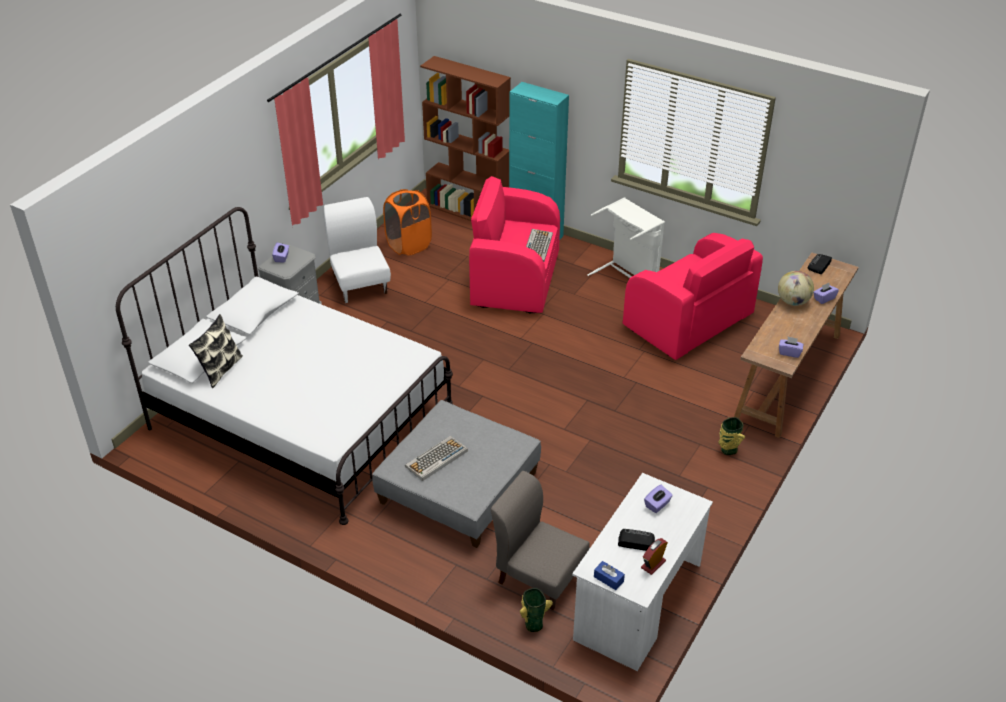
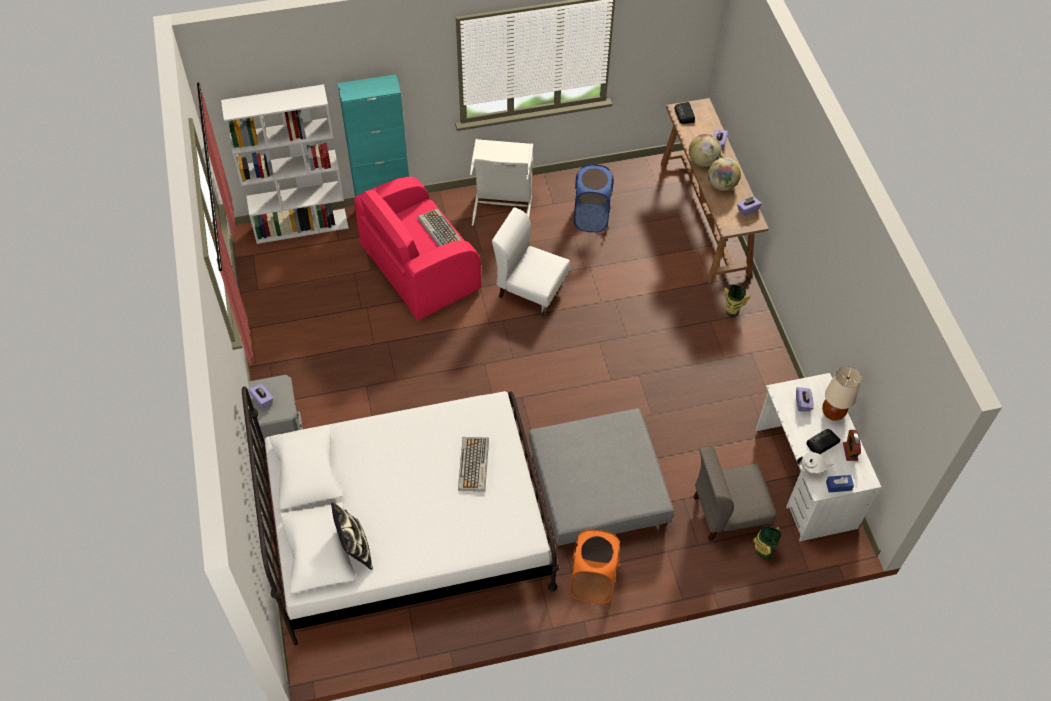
camera: 45 degrees left, 15 degrees up
(360, 284) = (297, 365): white chair -> white chair (530, 289)
(409, 245) = (290, 296): orange laundry basket -> orange laundry basket (592, 581)
(436, 459) = (590, 484): keyboard -> keyboard (474, 465)
(469, 212) = (301, 226): brown bookcase -> white bookcase
(601, 551) = (811, 469): none -> white teapot
(675, 529) = (832, 413): none -> beige table lamp
(688, 322) = (591, 218): pink armchair -> blue laundry basket
(788, 325) = (721, 185): none -> globe

